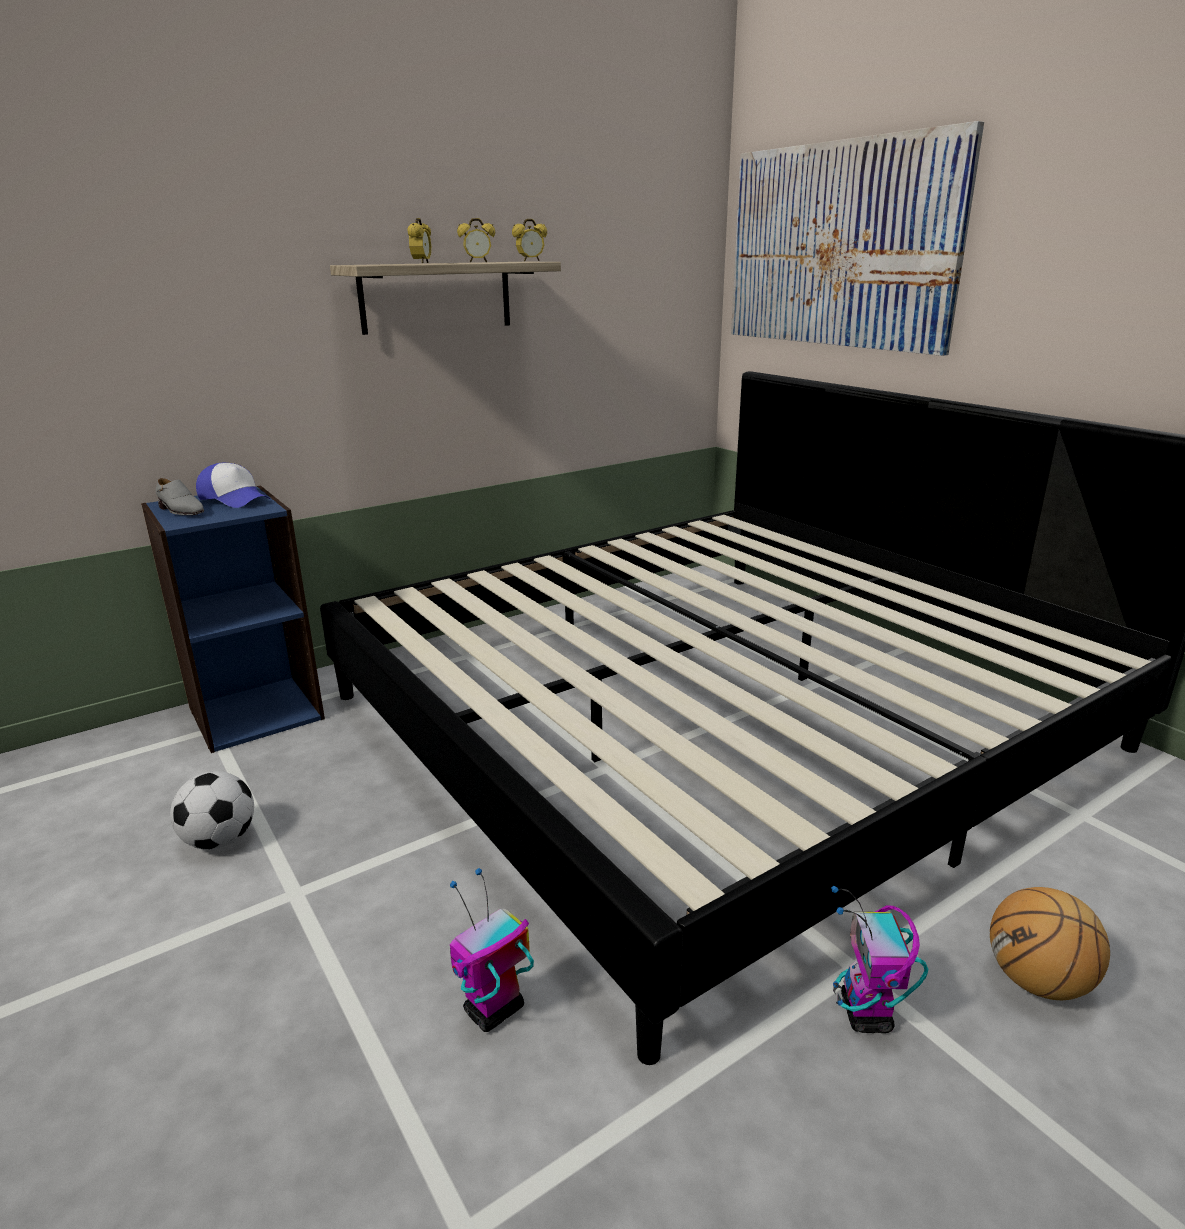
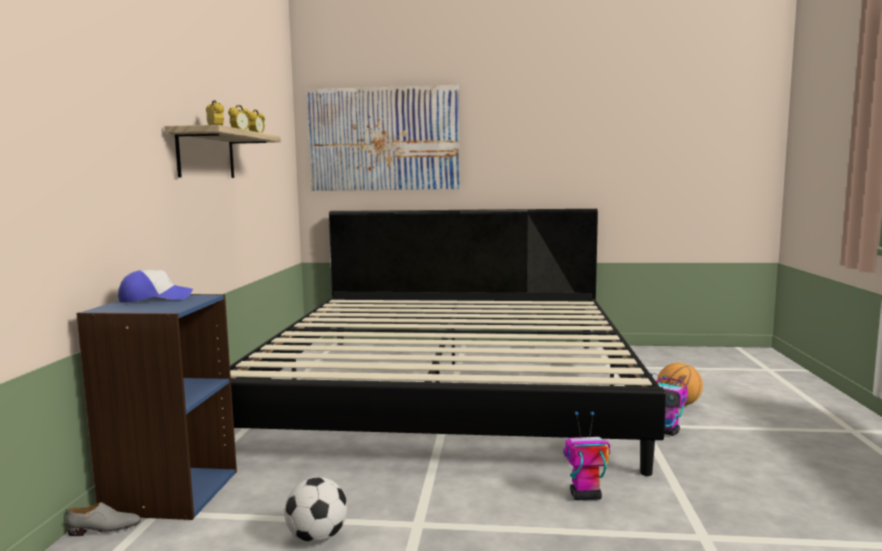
camera: 50 degrees left, 15 degrees down
(181, 511) = (139, 308): grey shoe -> grey shoe (104, 529)
(493, 1011) = (584, 496): toy robot -> toy robot turned 90 degrees clockwise

